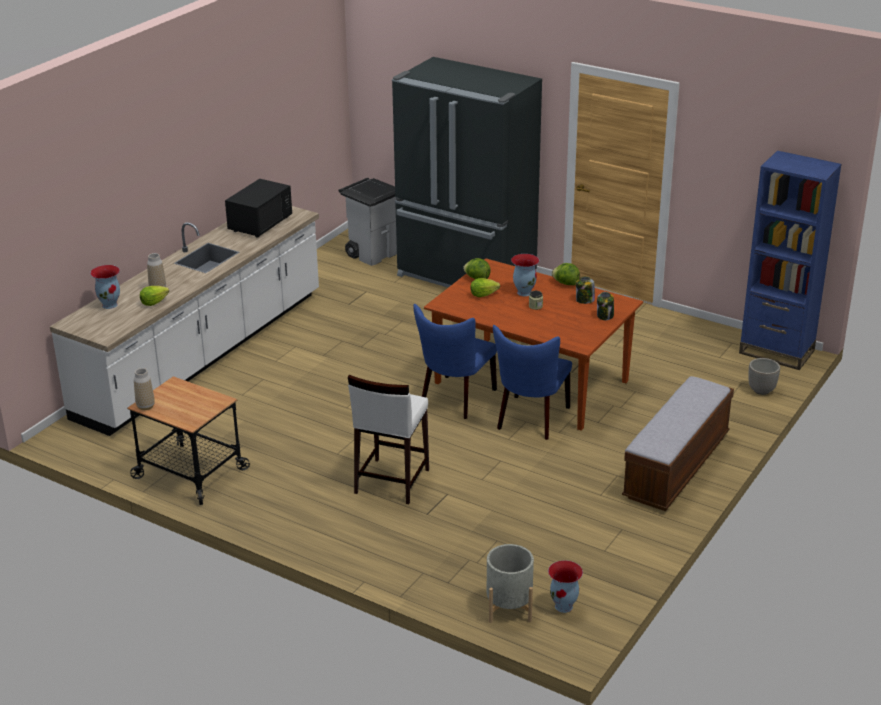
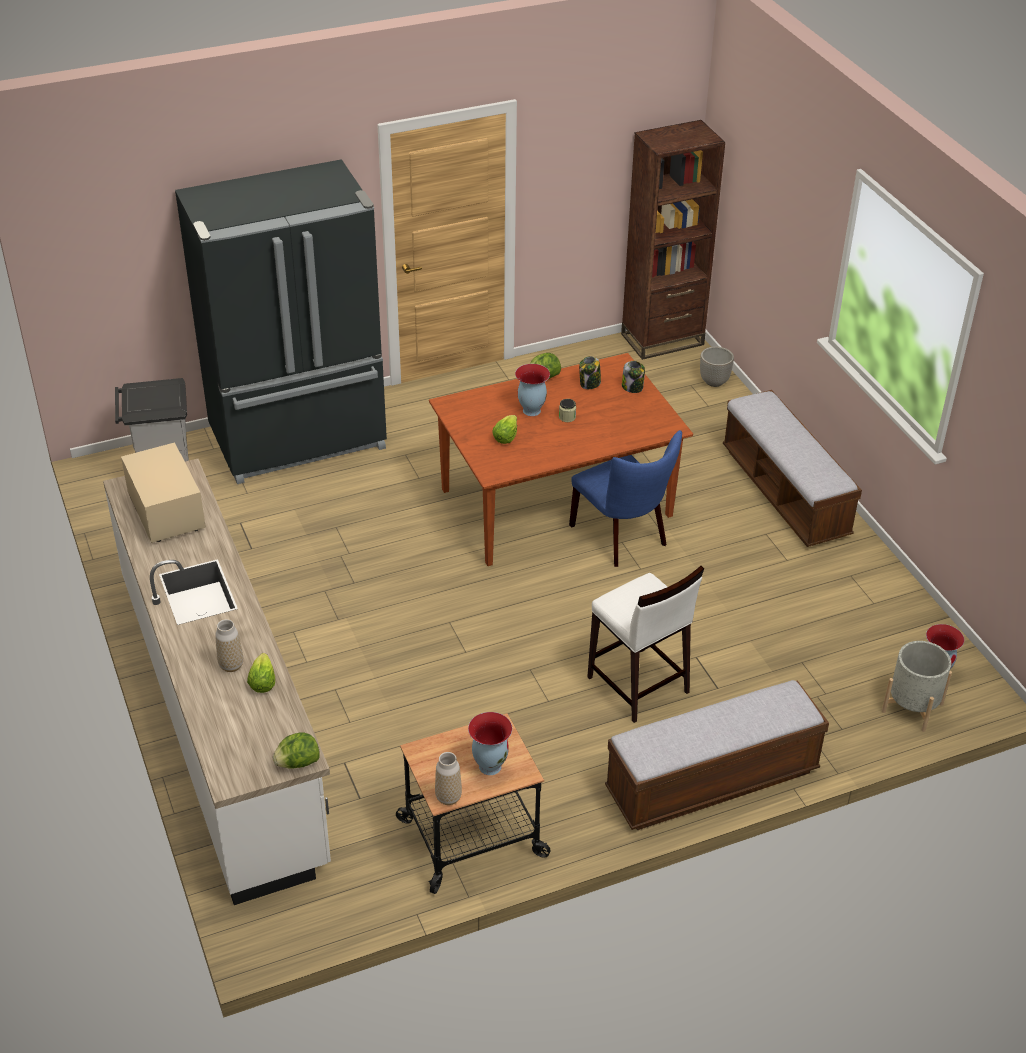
camera: 55 degrees left, 10 degrees up
(110, 305) = (222, 723): vase -> vase (489, 766)
(260, 224) = (166, 513): black microwave -> beige microwave
(333, 544) = (711, 781): none -> bench
(455, 400) = (533, 568): blue chair -> none
(477, 278) = (467, 425): lettuce -> lettuce (298, 763)
(776, 352) = (662, 339): blue bookcase -> brown bookcase

